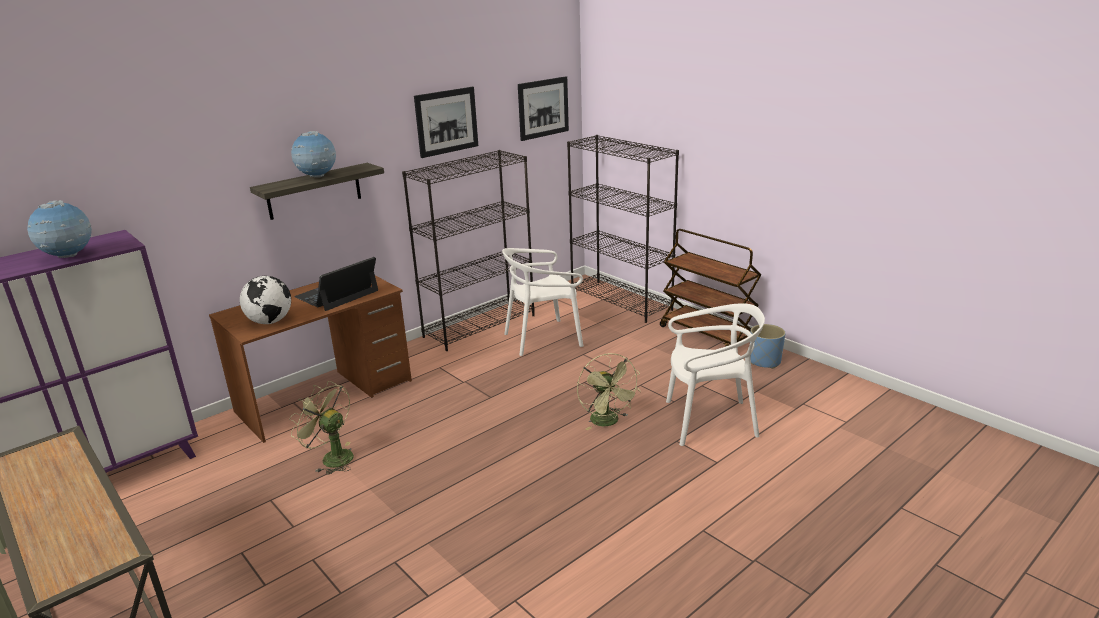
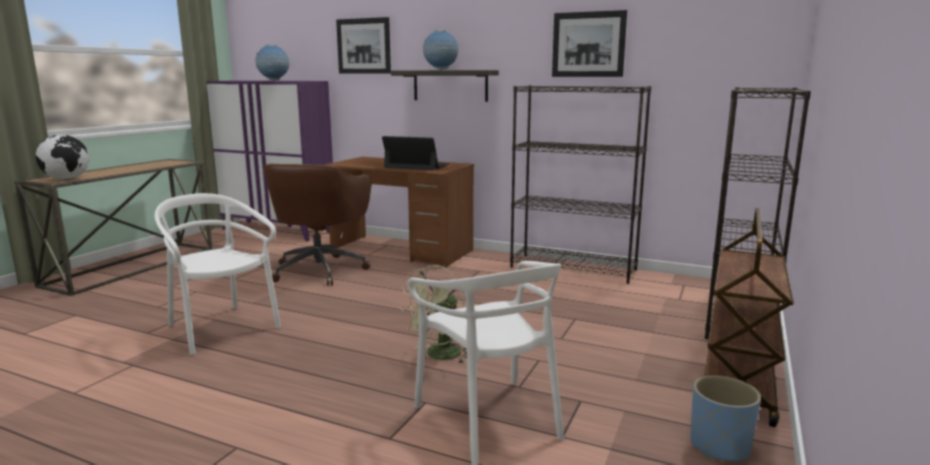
camera: 65 degrees right, 10 degrees down
(270, 322) = (357, 163): globe -> globe (67, 179)
(331, 457) = (320, 269): green fan -> brown office chair
(543, 108) = (732, 47): picture -> picture (363, 46)
(543, 338) = (584, 296): white chair -> white chair (221, 328)

